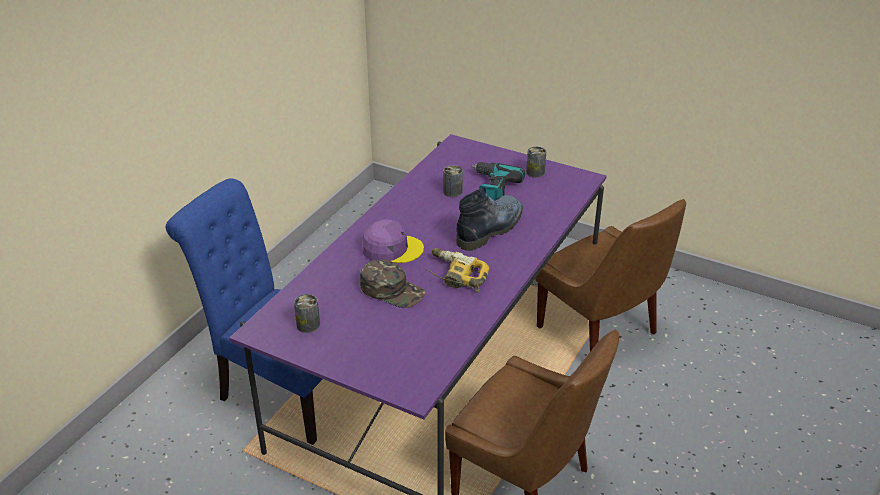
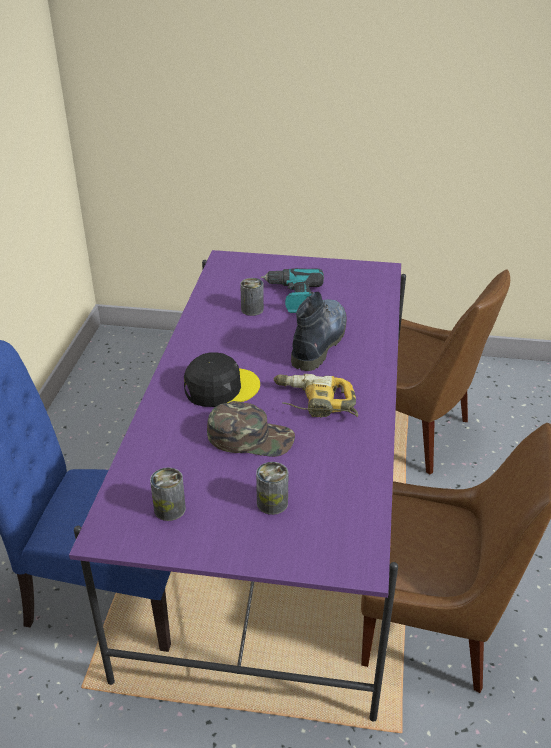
camera: 20 degrees left, 0 degrees up
(392, 248) = (221, 387): purple cap -> black cap
(535, 172) = (328, 273): can -> can (272, 503)

